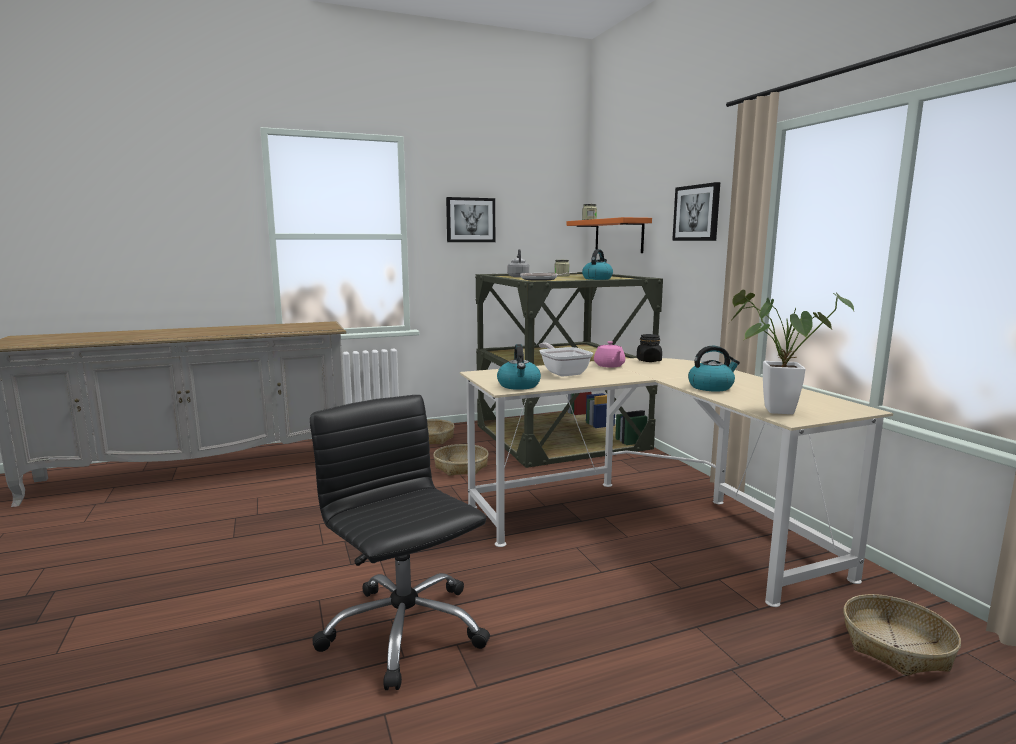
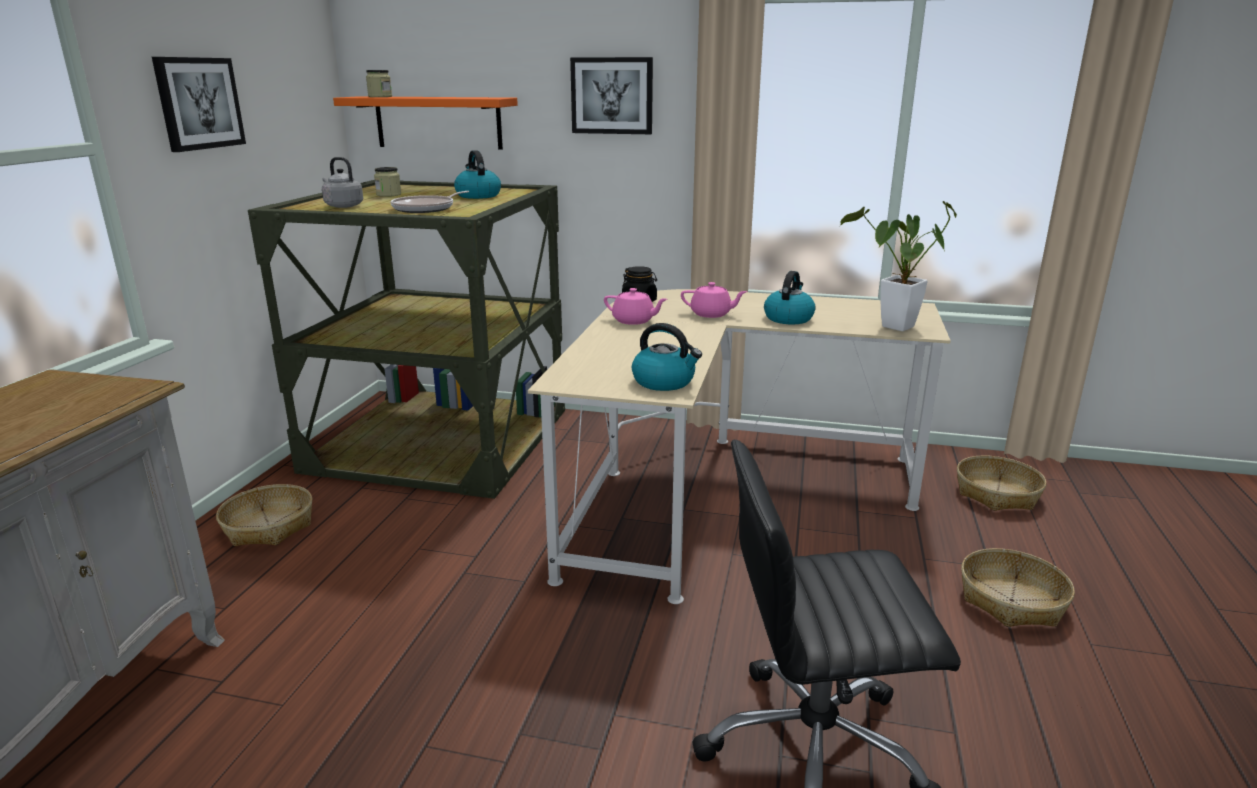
camera: 55 degrees left, 10 degrees up
(461, 467) = (418, 541): basket -> basket (1012, 600)
(563, 372) = (632, 346): frying pan -> none
(667, 374) = (711, 314): none -> pink teapot

